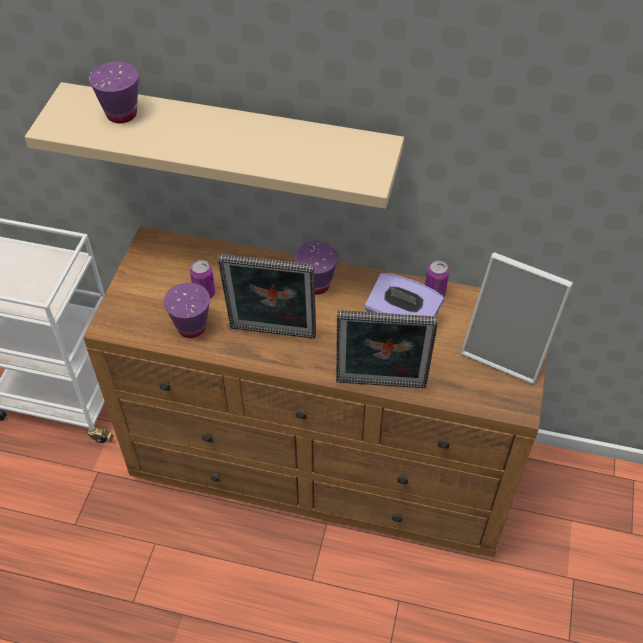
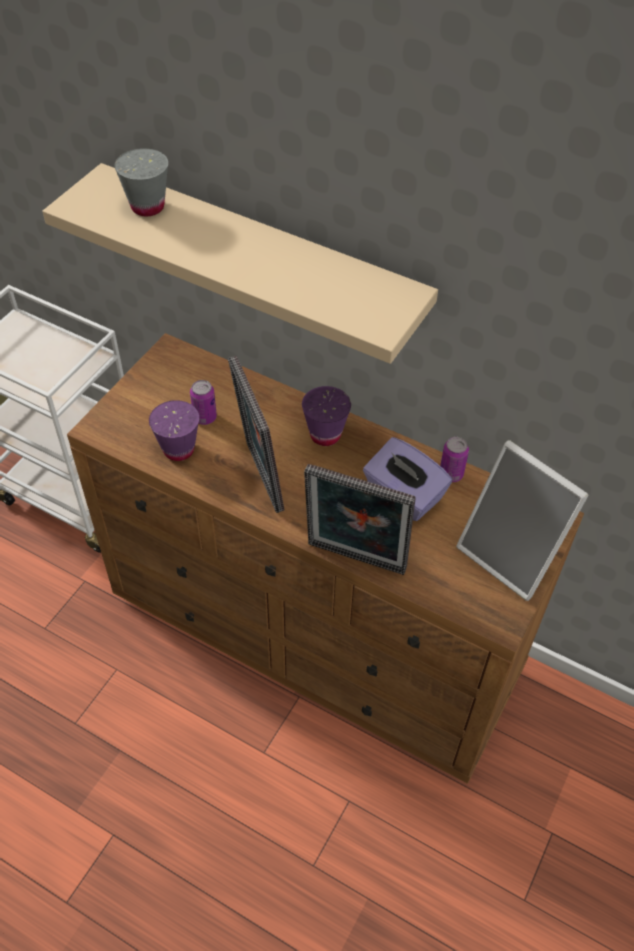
camera: 15 degrees right, 0 degrees up
(121, 114) = (147, 207): purple cup -> grey cup
(272, 335) = (259, 477): picture frame -> picture frame turned 45 degrees clockwise

